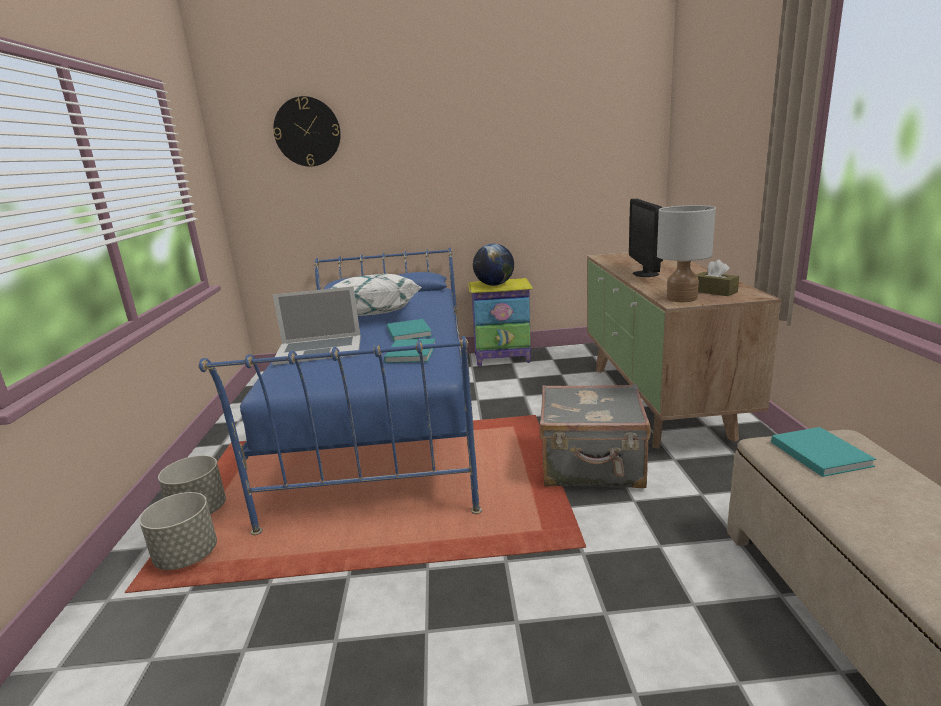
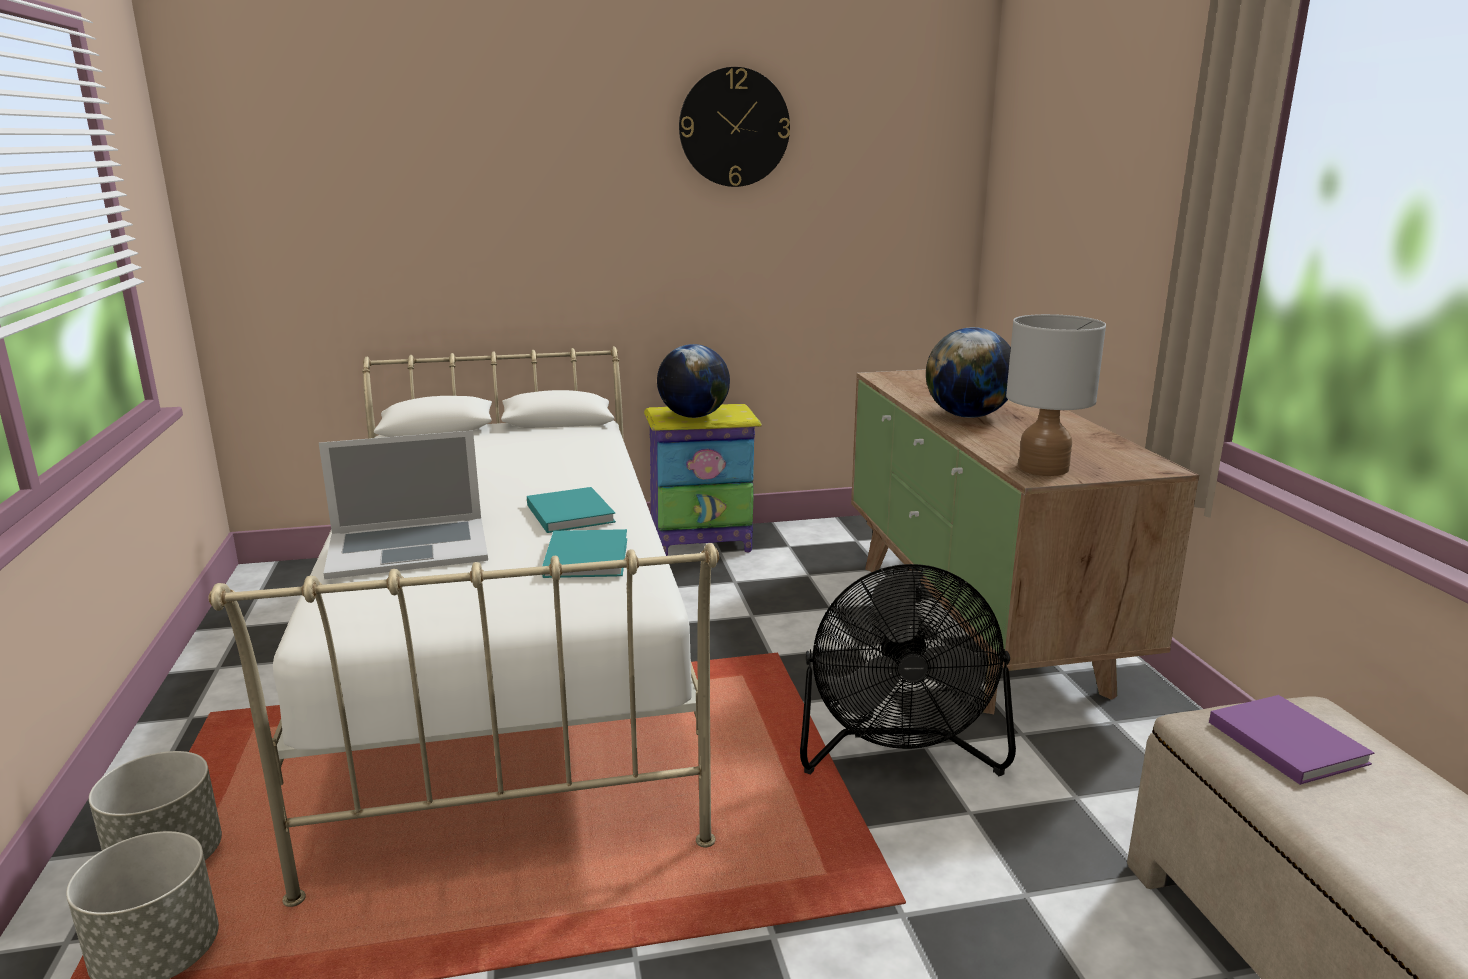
camera: 10 degrees left, 0 degrees up
(307, 132) = (357, 125): wall clock -> wall clock (734, 127)
(374, 316) = (495, 477): white pillow -> none
(384, 425) = (507, 673): blue bed -> white bed
(592, 467) = (890, 750): grey suitcase -> black fan
(645, 274) = (968, 416): monitor -> globe
(714, 291) = (1091, 456): brown tissue box -> none
(818, 452) = (1283, 740): turquoise book -> purple book

